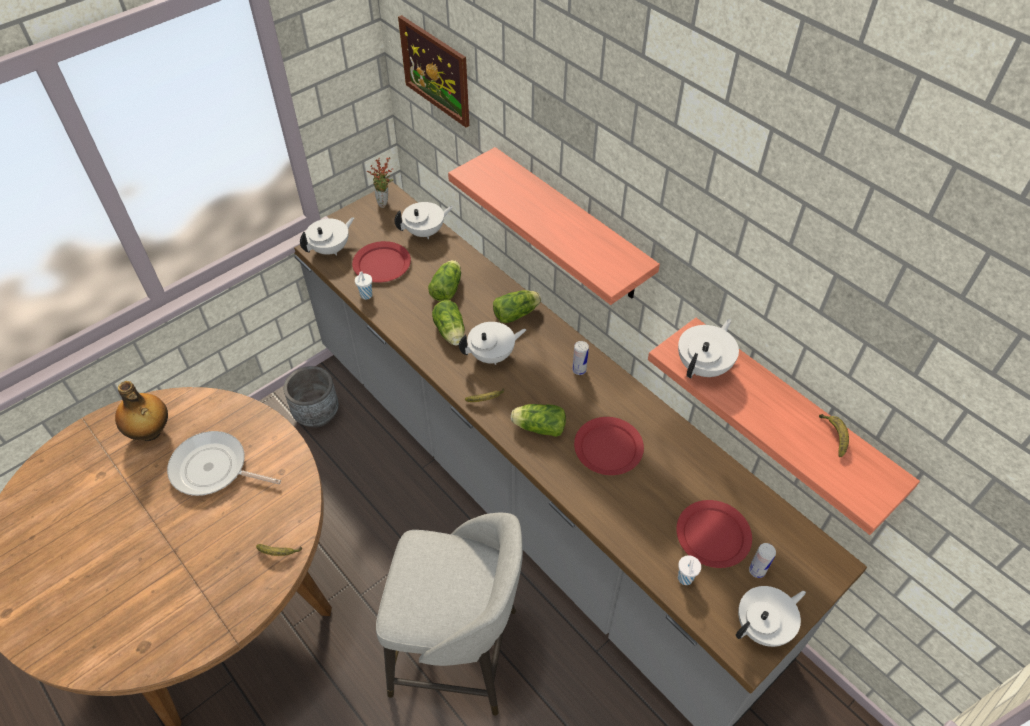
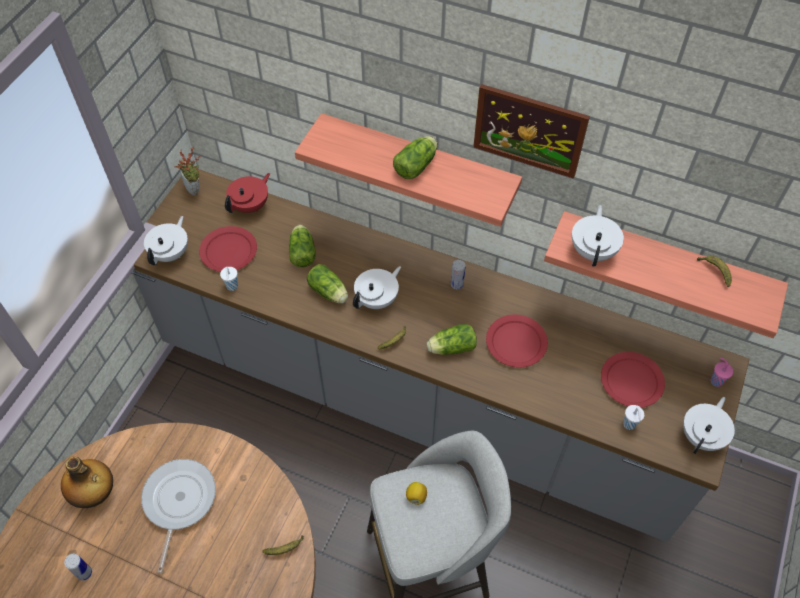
camera: 25 degrees left, 5 degrees up
(213, 469) = (178, 502): frying pan -> frying pan turned 105 degrees clockwise
(317, 414) = (190, 409): grey planter -> none
(425, 232) = (251, 205): white teapot -> red teapot
(435, 71) = (238, 57): picture -> picture (529, 130)
(437, 563) = (416, 496): none -> lemon
(517, 313) = (377, 253): lettuce -> lettuce (417, 165)
(757, 570) = (676, 395): can -> can (84, 573)
(812, 574) = (716, 380): none -> pink cup

